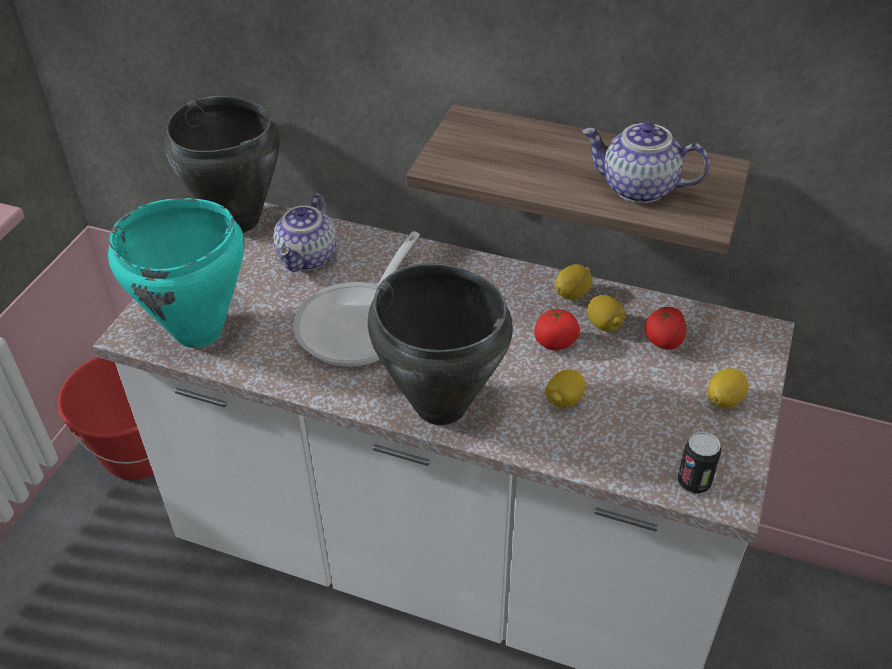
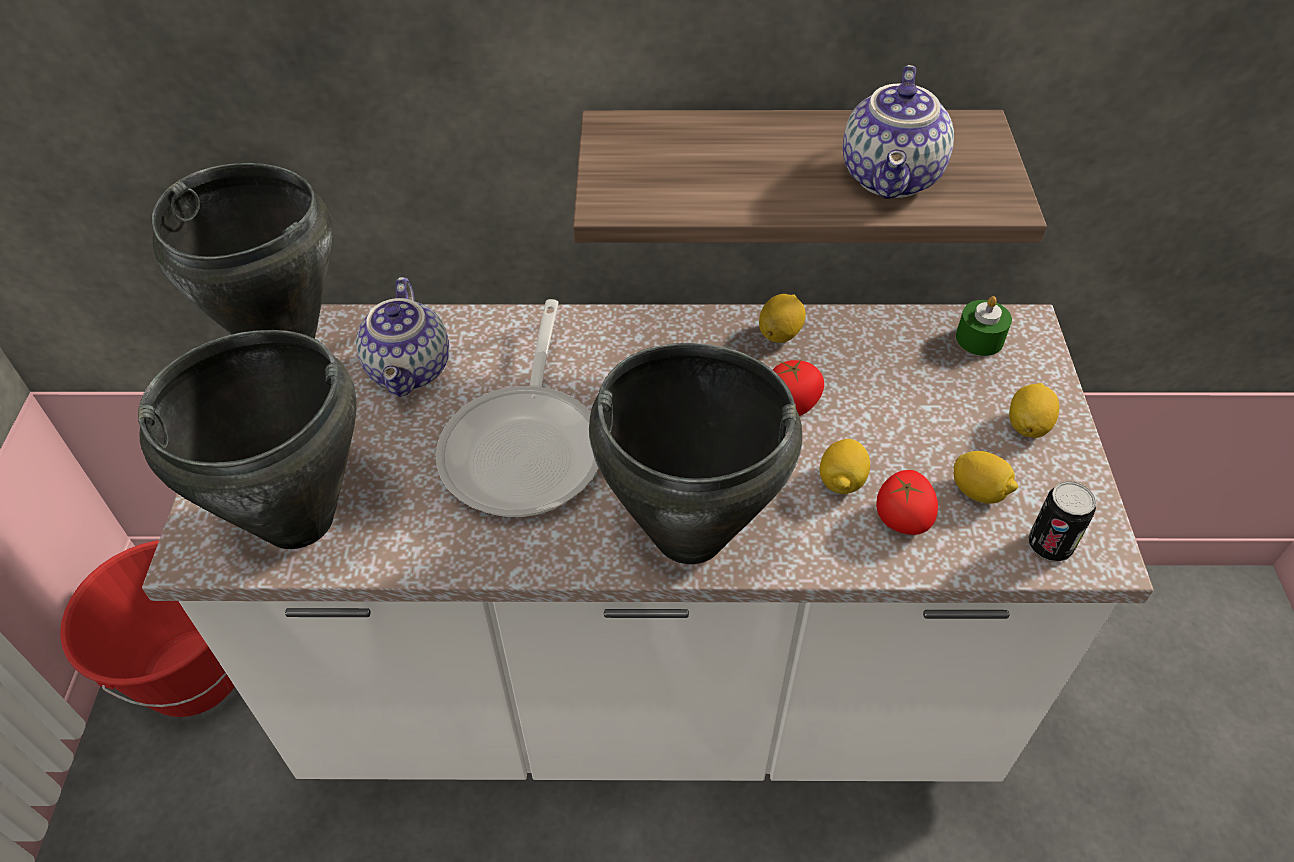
camera: 20 degrees left, 5 degrees up
(199, 332) = (299, 521): turquoise cooking pot -> black cooking pot
(604, 325) = (839, 365): lemon -> lemon (978, 491)
(638, 189) = (893, 178): teapot -> teapot turned 75 degrees counterclockwise
(663, 341) = (919, 367): tomato -> tomato (902, 518)
(721, 332) = (979, 339): none -> green candle

